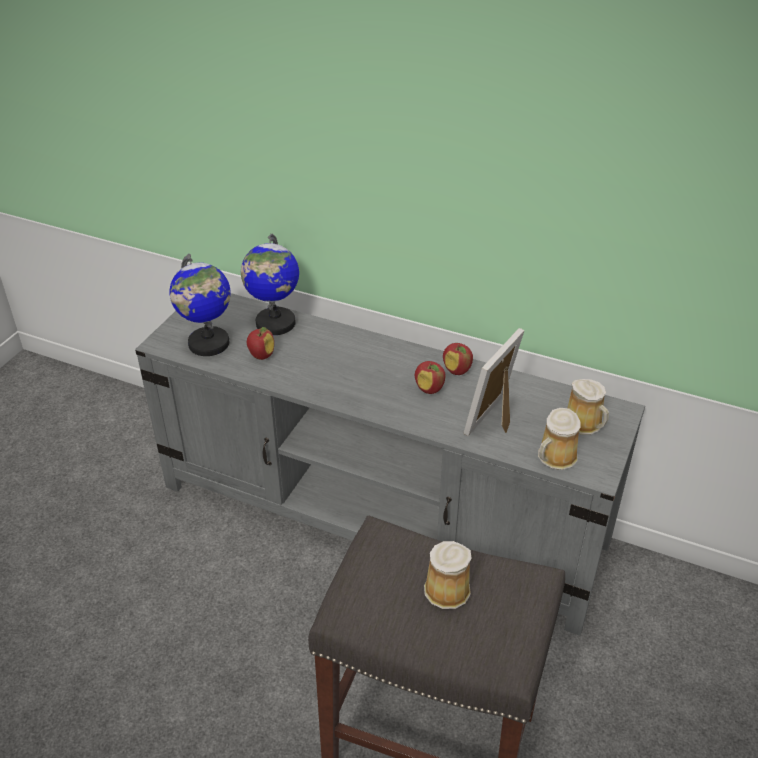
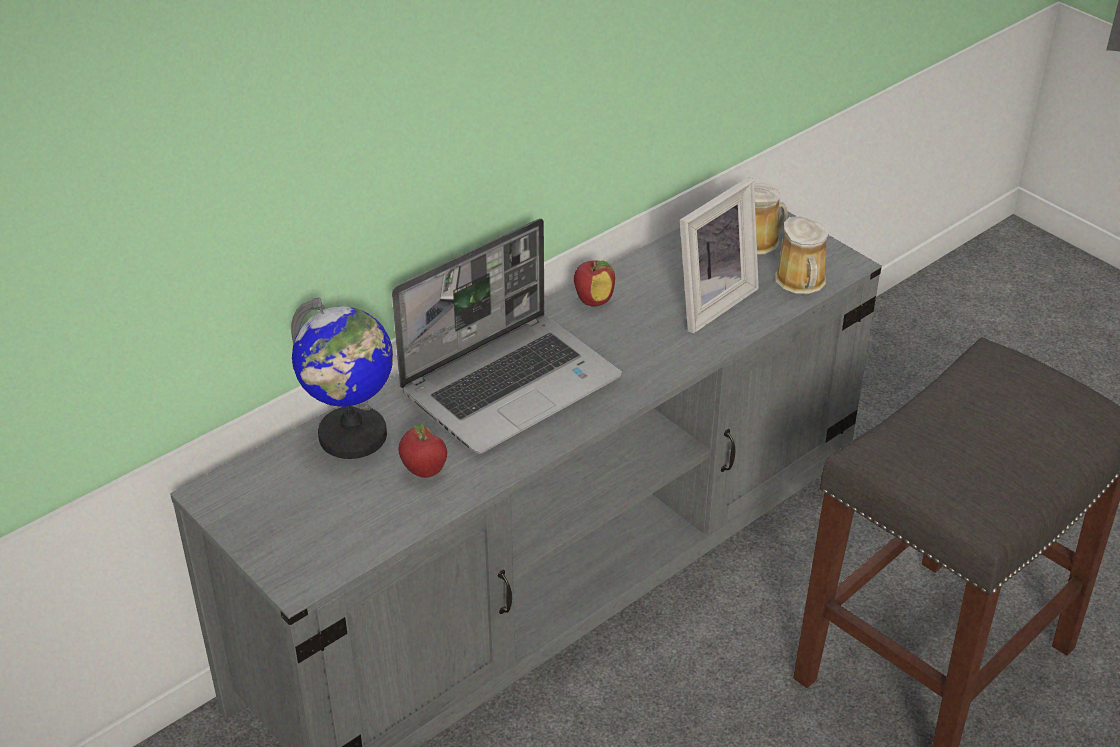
camera: 65 degrees left, 0 degrees up
(208, 344) = (347, 523): globe -> none
(355, 363) = (512, 384): none -> laptop
(429, 389) = (615, 335): apple -> none
(445, 588) = (982, 426): mug -> none
(496, 419) = (708, 302): picture frame -> picture frame turned 105 degrees counterclockwise

